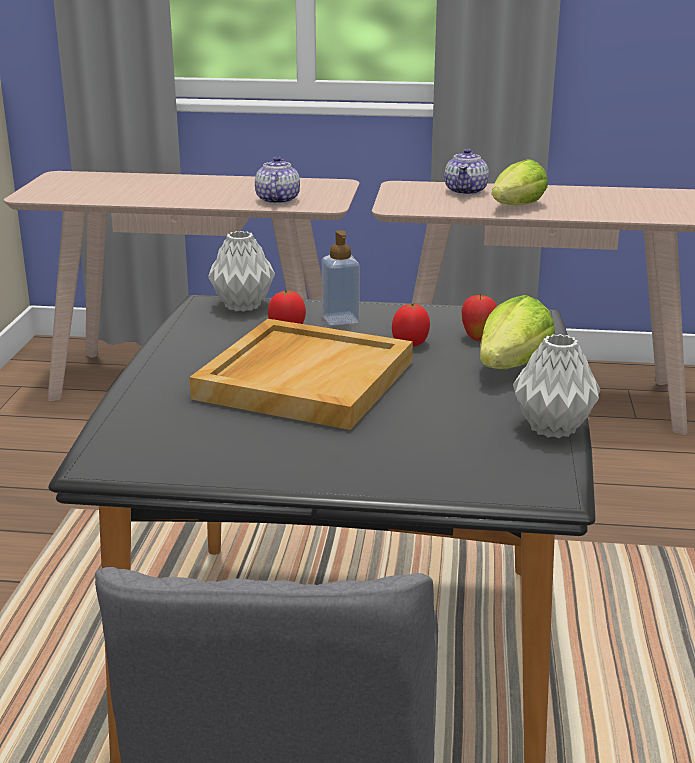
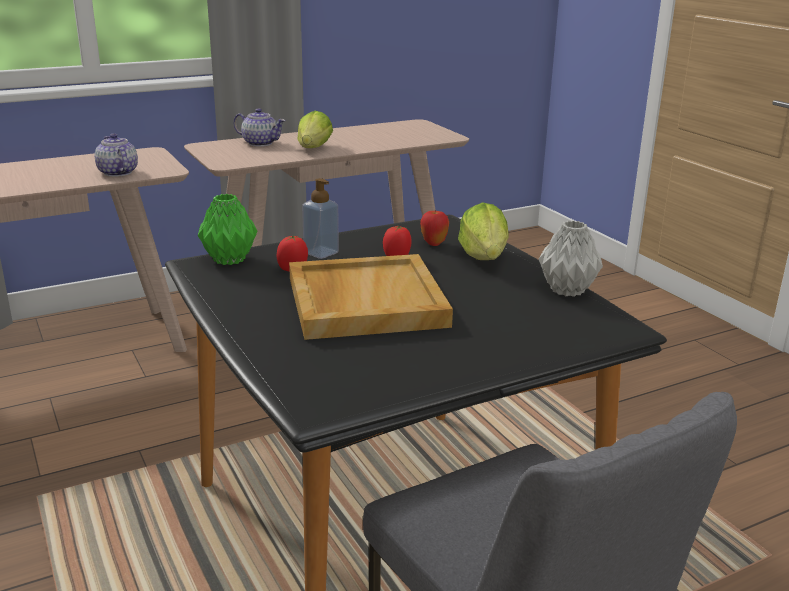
camera: 35 degrees left, 0 degrees up
(242, 306) = (229, 260): grey vase -> green vase
(466, 191) = (260, 143): teapot -> teapot turned 45 degrees counterclockwise

